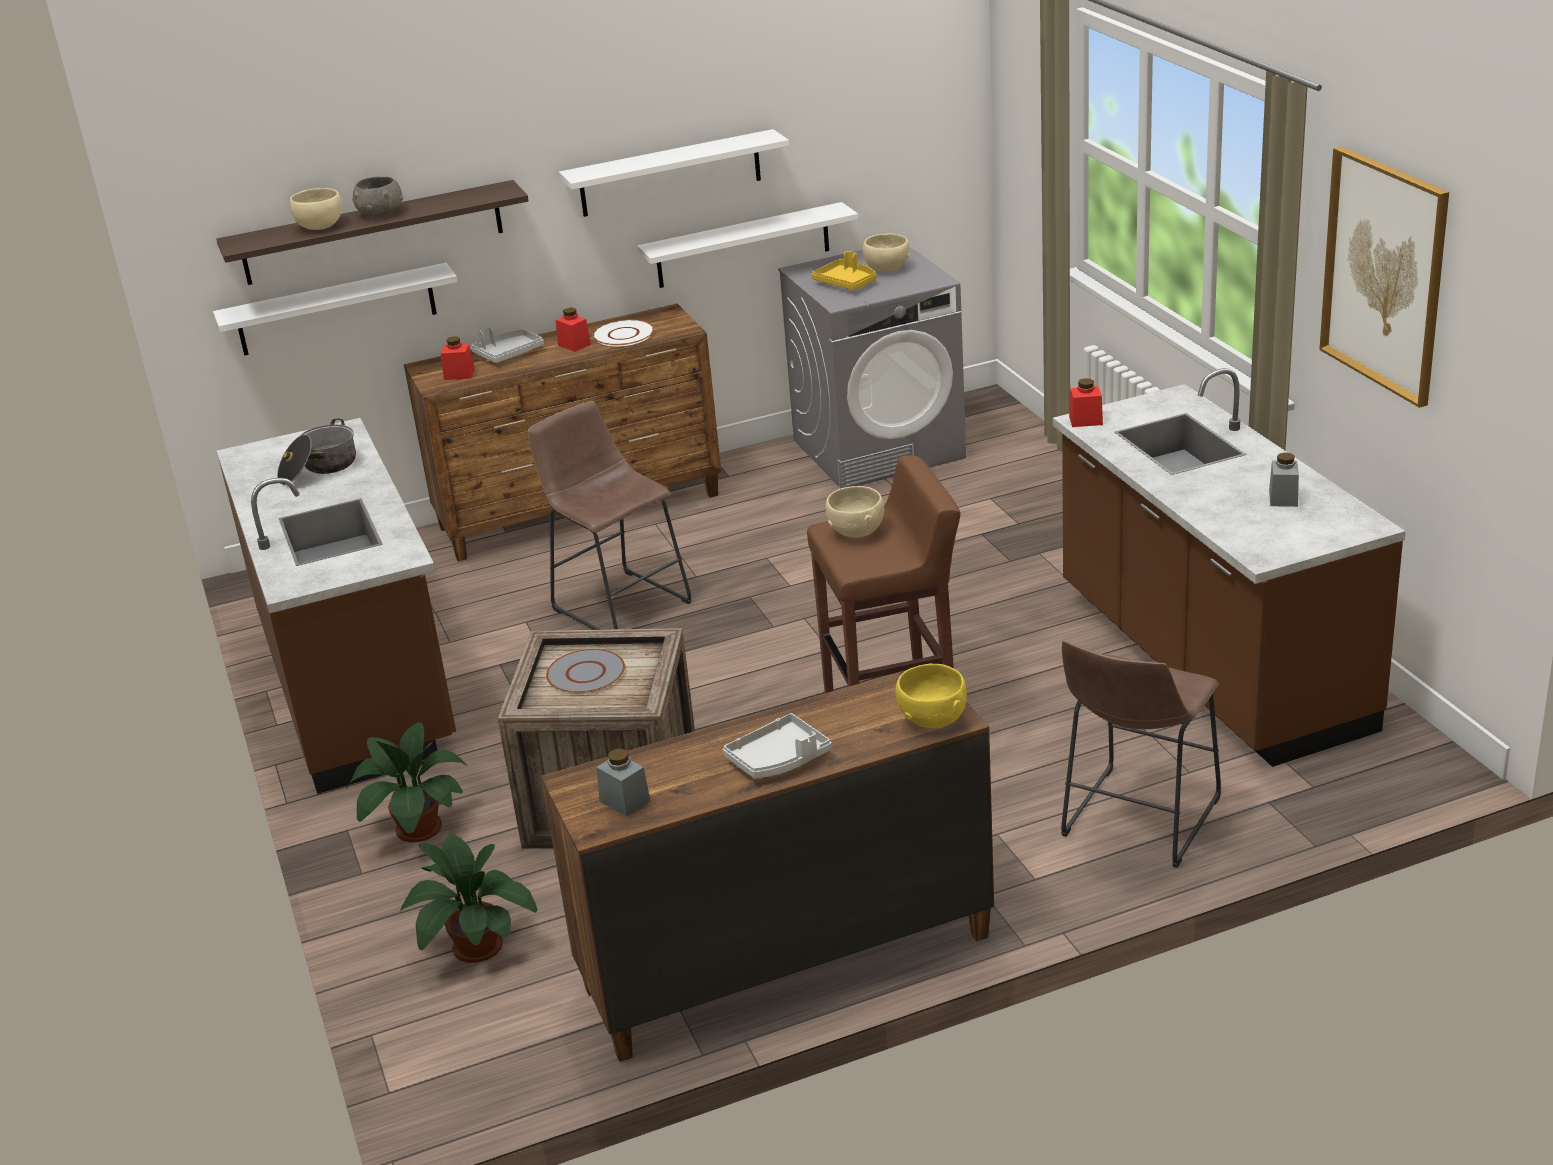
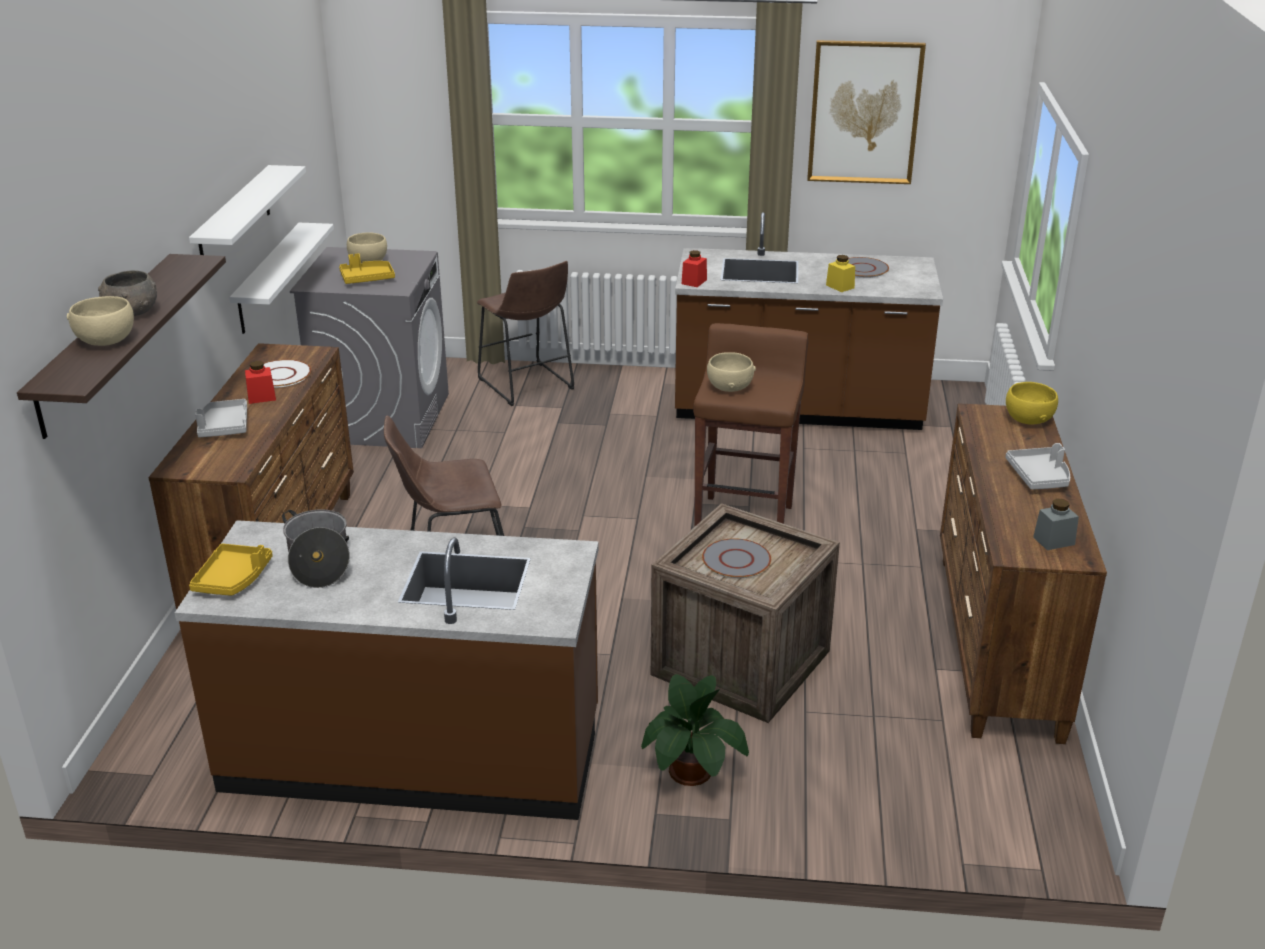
camera: 65 degrees left, 0 degrees up
(273, 450) = (233, 579): none -> yellow tray
(336, 310) = (97, 440): white shelf -> none
(459, 374) = (226, 456): red jar -> none
(473, 945) = (880, 780): potted plant -> none
(1136, 822) = (941, 484): brown stool -> brown stool (527, 386)
(1197, 501) = (840, 286): none -> yellow jar
(1283, 498) = (863, 268): grey jar -> grey plate

